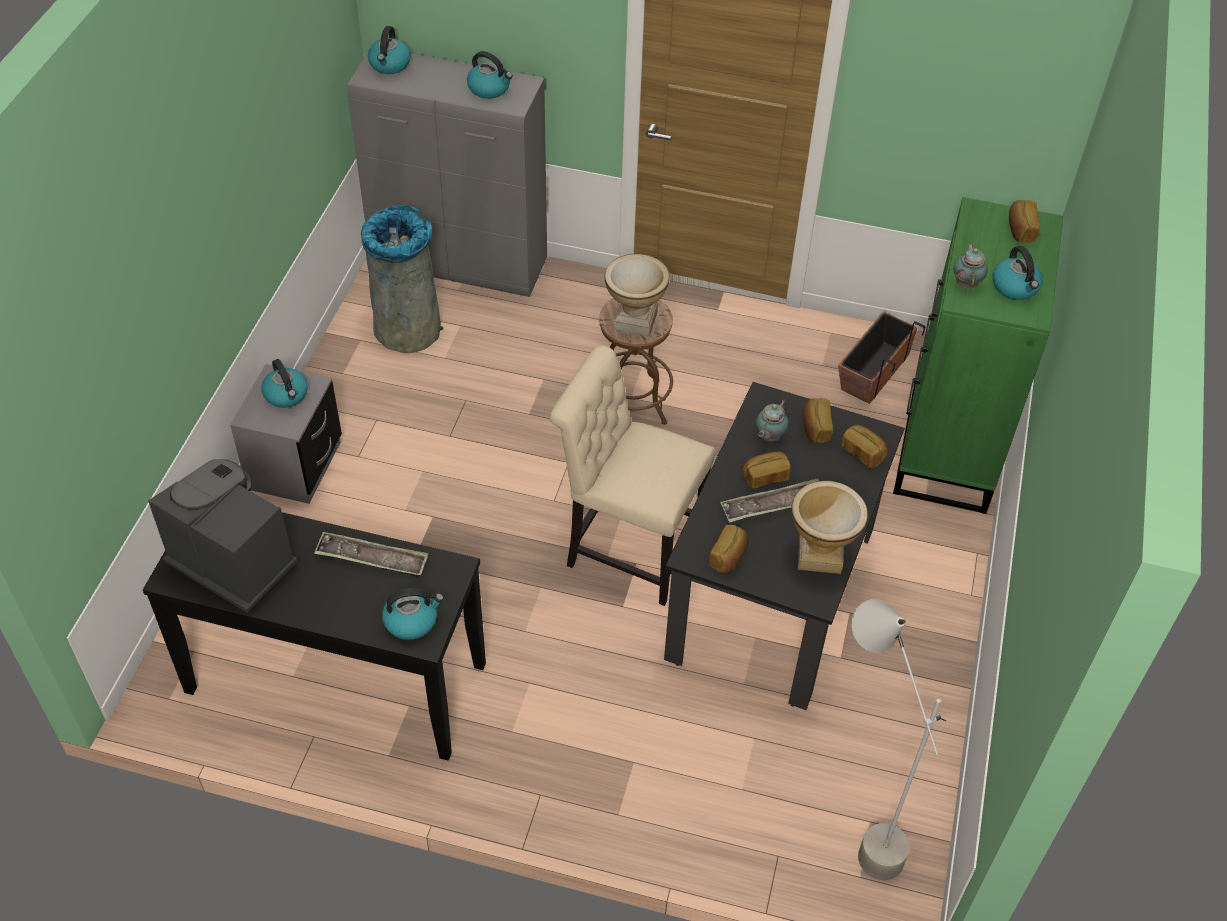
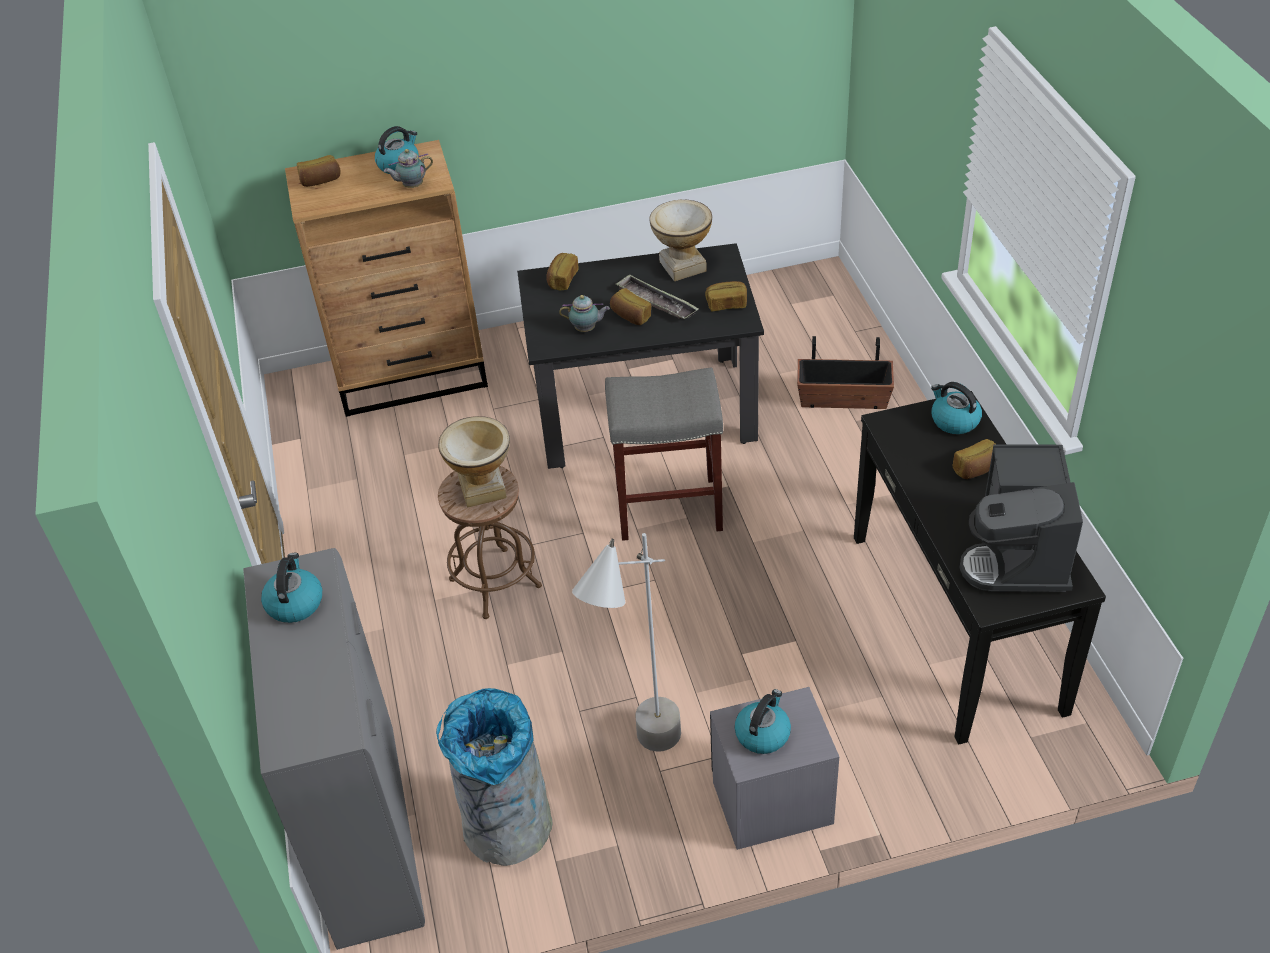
camera: 115 degrees left, 5 degrees down
(372, 559) = (925, 472): tray -> none
(390, 65) = (296, 726): kettle -> none
(628, 547) = (667, 509): beige chair -> grey stool
(815, 428) = (556, 310): bread -> bread (976, 469)
(856, 828) = (801, 307): grey floor lamp -> grey floor lamp (642, 761)
(874, 371) = (345, 444): planter -> planter (843, 398)
(948, 447) = (413, 375): green dresser -> brown dresser

